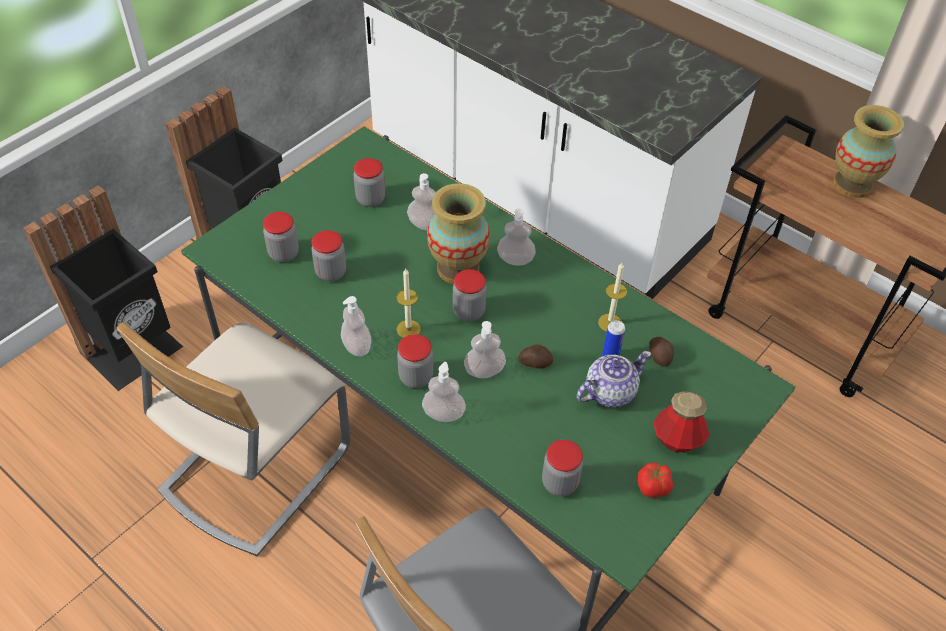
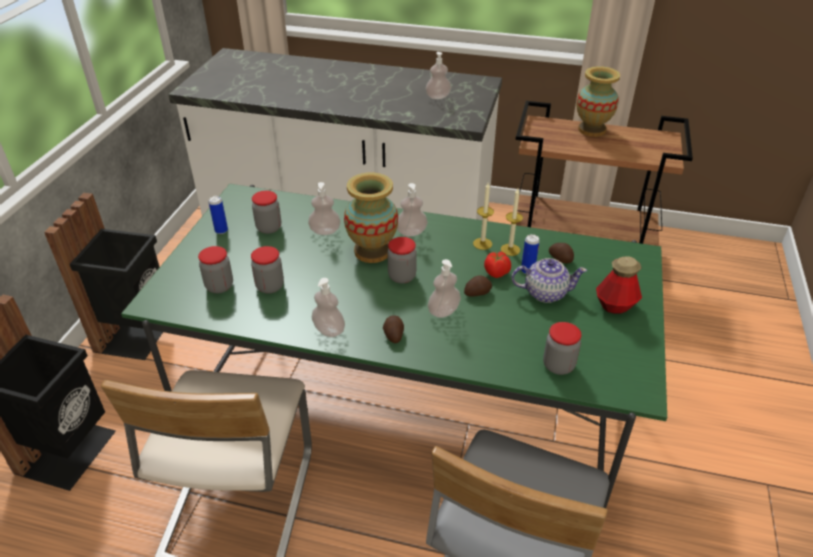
camera: 25 degrees left, 10 degrees down
(322, 185) = (221, 230): none -> can
(408, 329) = (363, 304): candle -> candle (482, 243)
(416, 377) = (393, 335): jar -> potato
(443, 414) = (434, 352): soap dispenser -> soap dispenser (438, 97)
(609, 392) = (545, 293): teapot -> teapot turned 60 degrees clockwise
(653, 488) = (625, 342): tomato -> tomato (497, 273)

